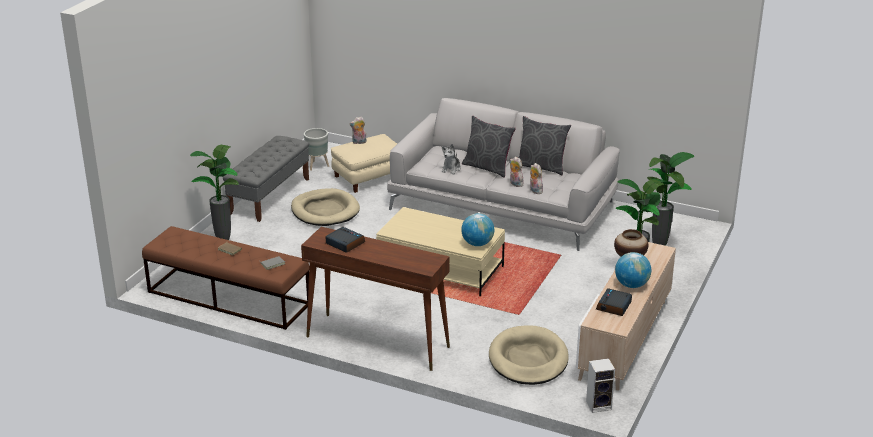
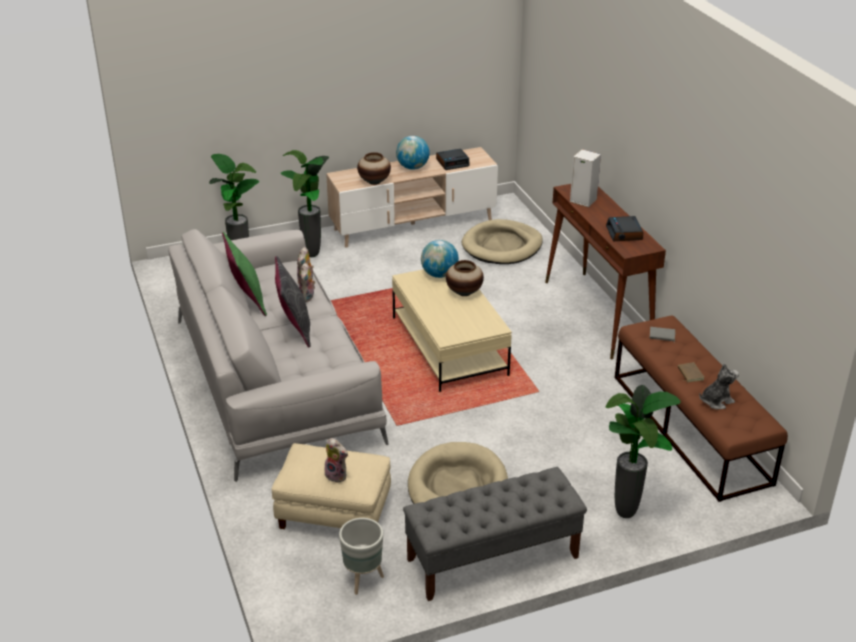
camera: 135 degrees left, 5 degrees up
(442, 241) = (464, 292): none -> vase
(451, 169) = (329, 348): plush toy -> plush toy (716, 401)
(541, 167) = (247, 300): grey pillow -> green pillow
(599, 405) = (504, 202): speaker -> speaker (582, 200)

